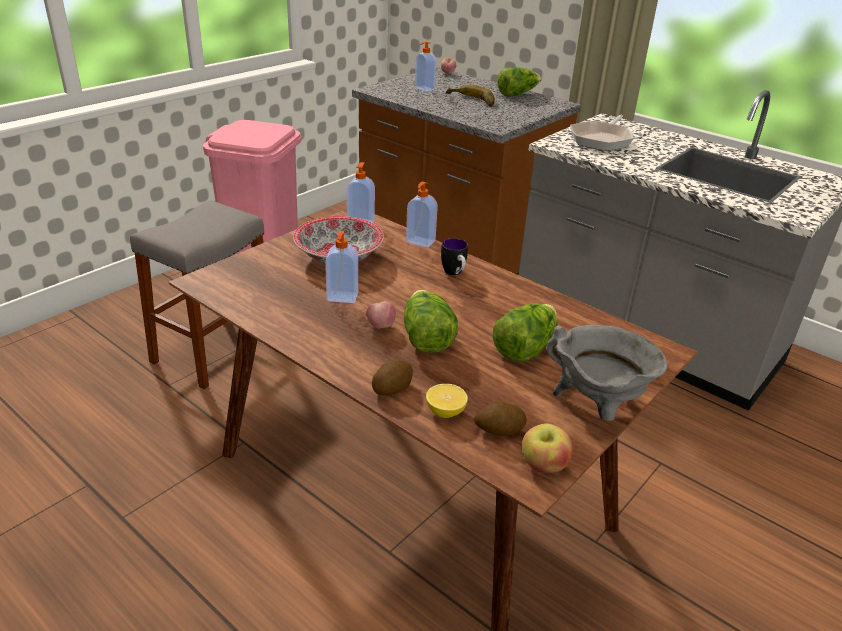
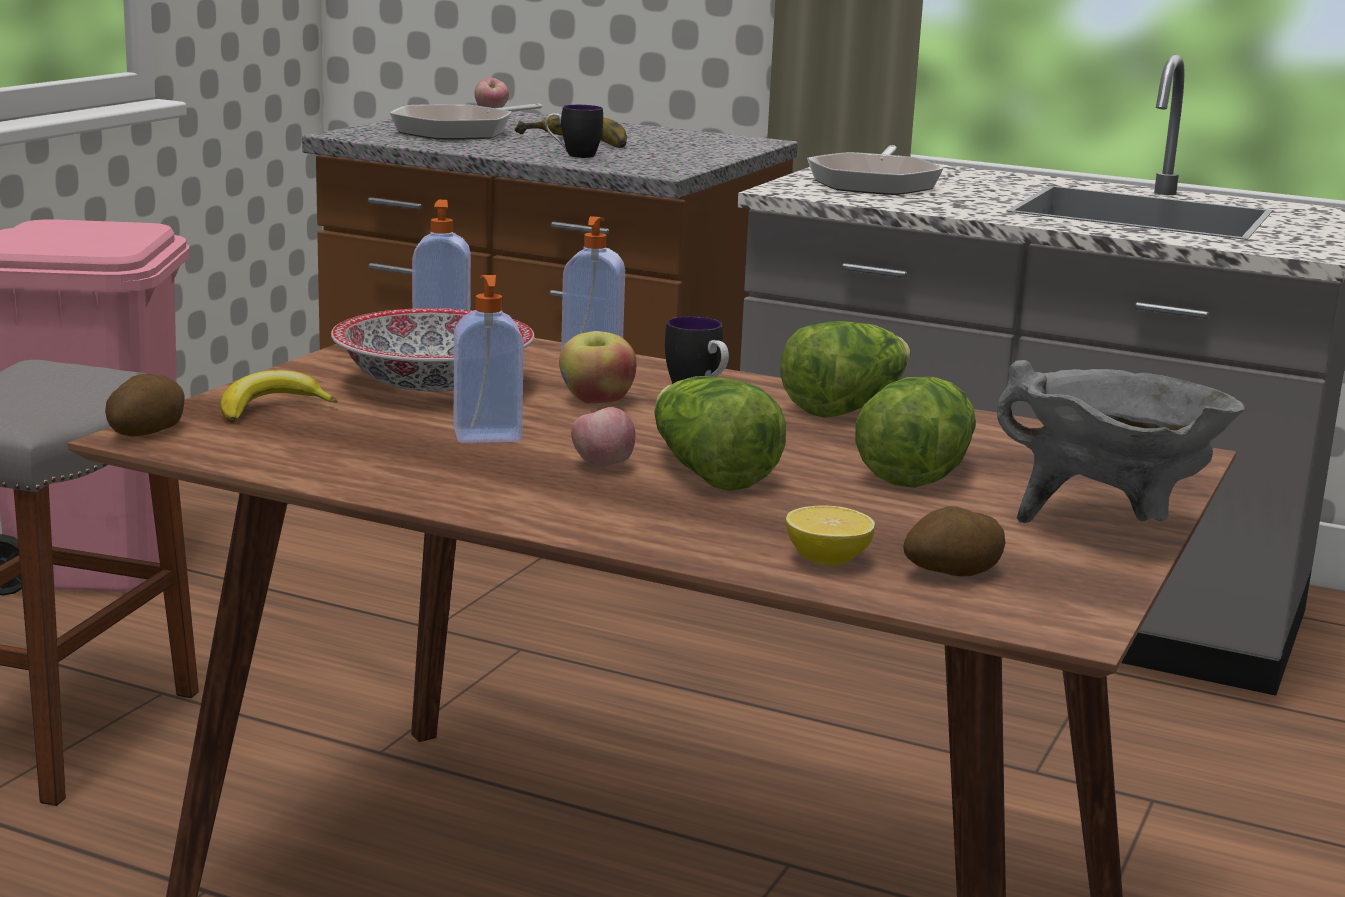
camera: 15 degrees left, 15 degrees down
(261, 267) = (271, 409): none -> banana
(392, 388) = (694, 541): potato -> potato (147, 431)
(424, 89) = (459, 131): soap dispenser -> frying pan
(464, 112) = (573, 155): none -> mug
(517, 94) = (660, 133): lettuce -> lettuce (845, 406)
(543, 466) = (1071, 606): apple -> apple (596, 401)

